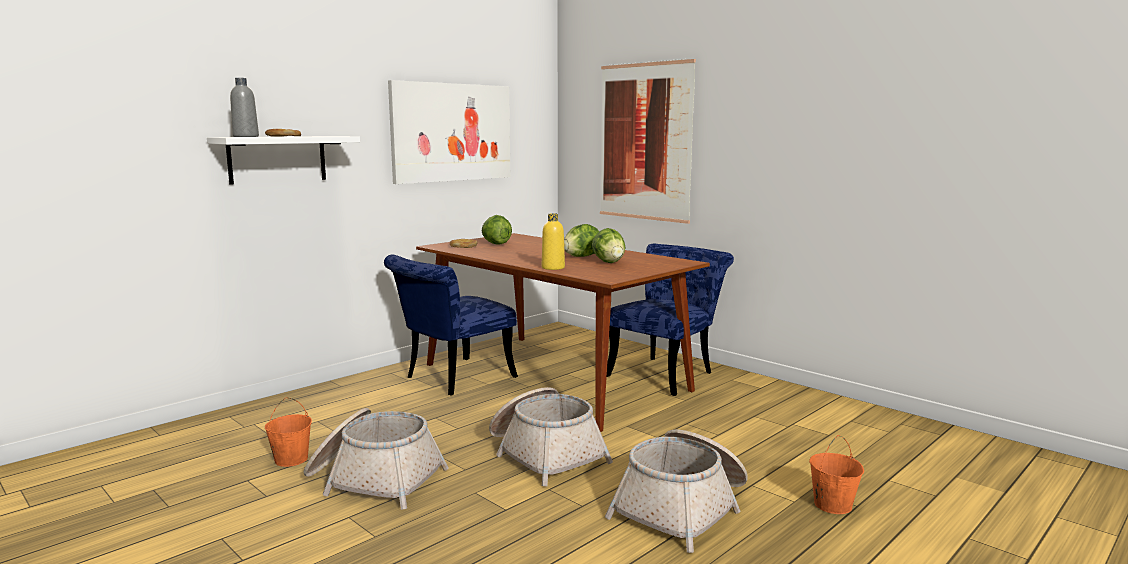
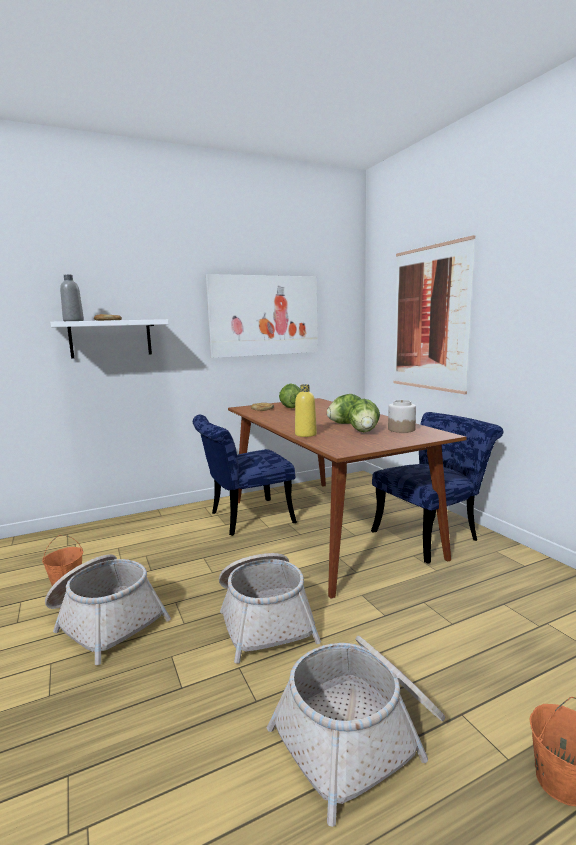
camera: 20 degrees right, 0 degrees up
(644, 259) = (401, 429): none -> jar

